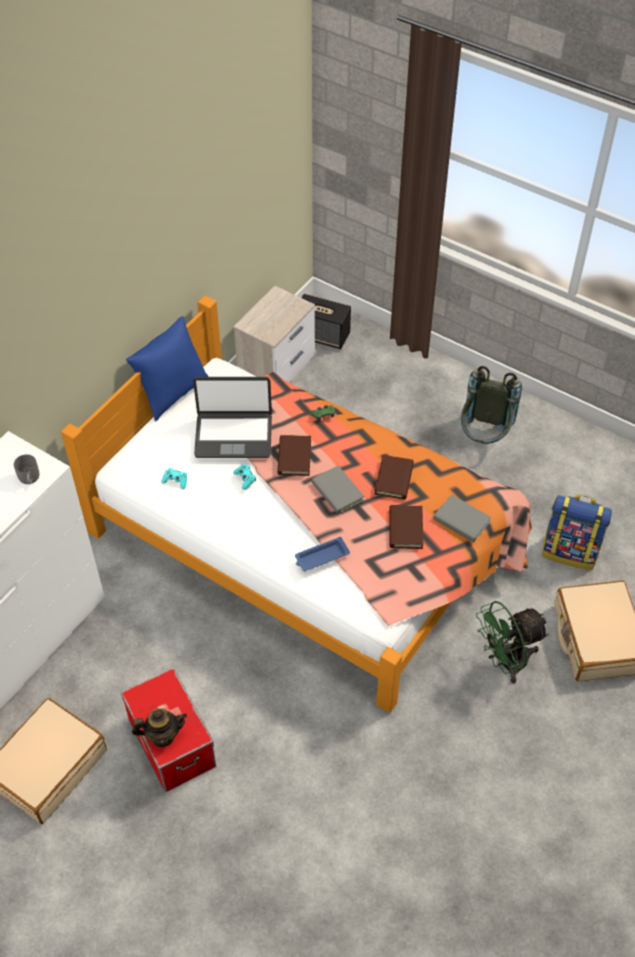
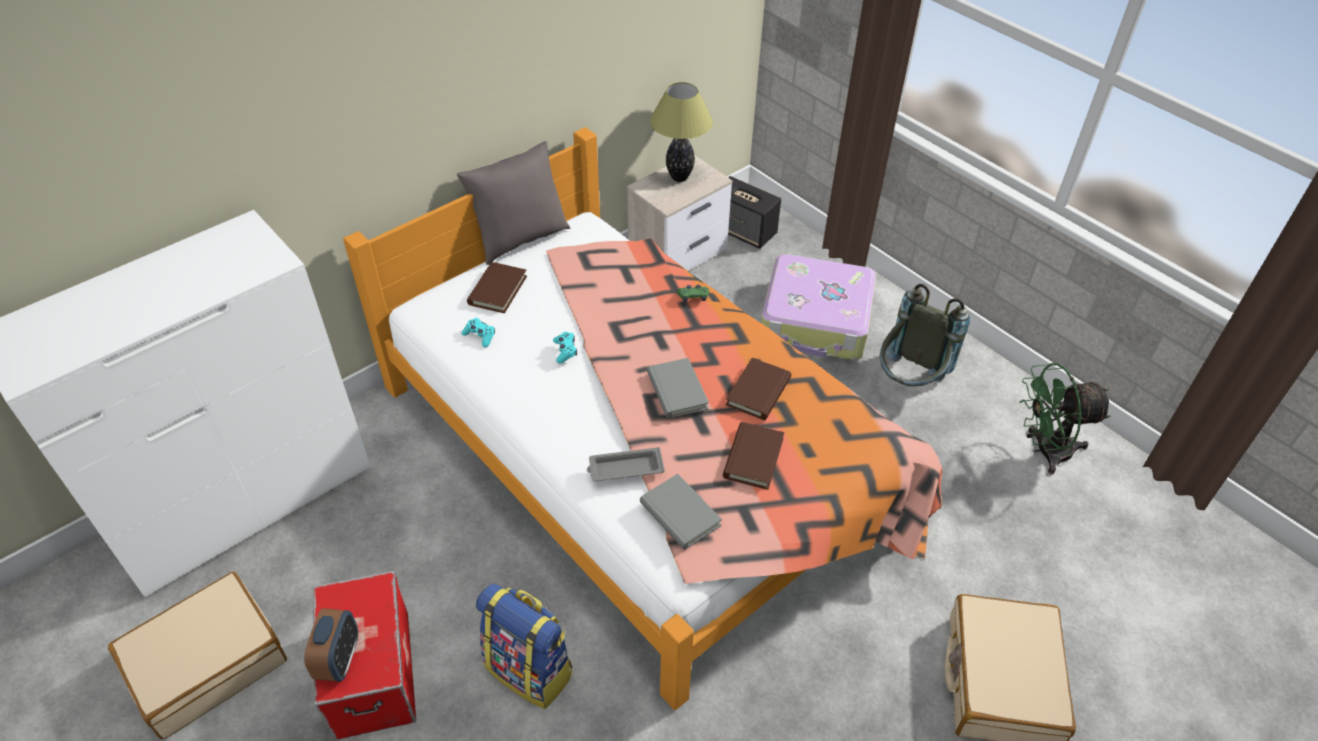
camera: 15 degrees right, 5 degrees down
(29, 478) = (245, 267): grey mug -> none
(162, 735) = (339, 659): teapot -> alarm clock
(172, 393) = (520, 239): blue pillow -> grey pillow
(233, 435) = (572, 298): laptop -> none
(272, 310) = (679, 177): none -> table lamp
(294, 457) = (637, 338): brown book -> brown book (497, 290)
(321, 557) = (624, 468): blue tray -> grey tray
(402, 402) = (816, 321): none -> suitcase
(461, 520) = (834, 464): grey book -> grey book (680, 514)
(505, 662) = (859, 680): green fan -> green fan (1044, 450)
(570, 551) = (990, 549): backpack -> backpack (530, 670)

